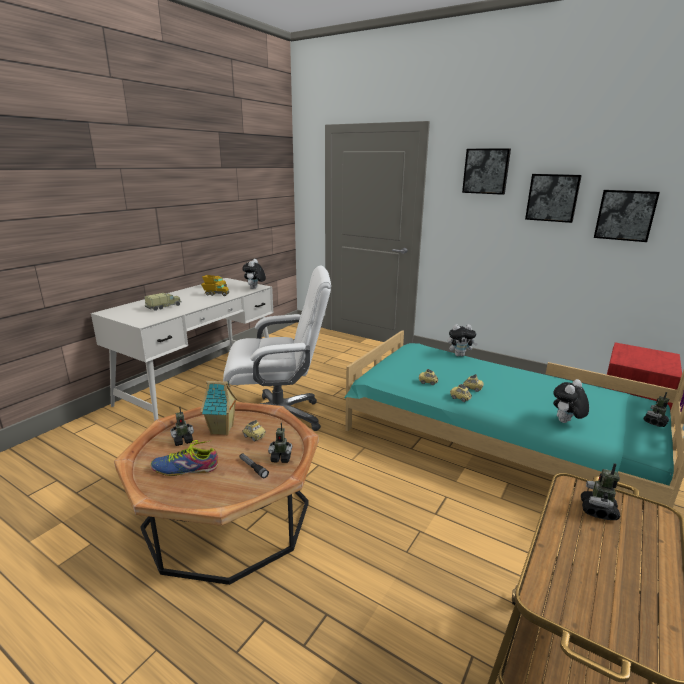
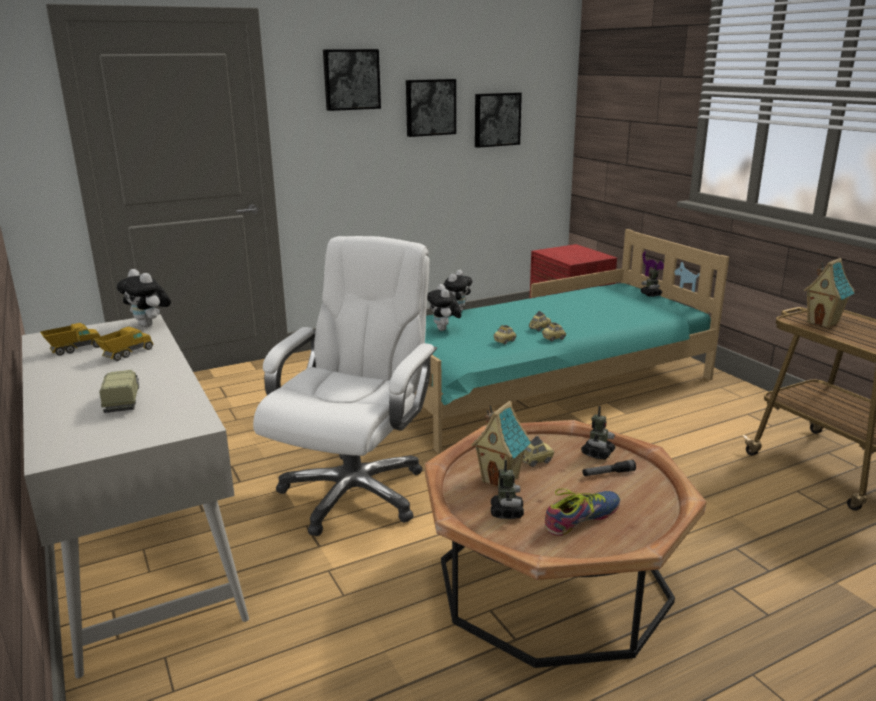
camera: 60 degrees left, 0 degrees up
(185, 468) = (581, 518): shoe -> shoe turned 150 degrees counterclockwise
(566, 422) = (631, 318): plush toy -> plush toy (444, 329)
(598, 510) = (823, 323): toy robot -> toy house

